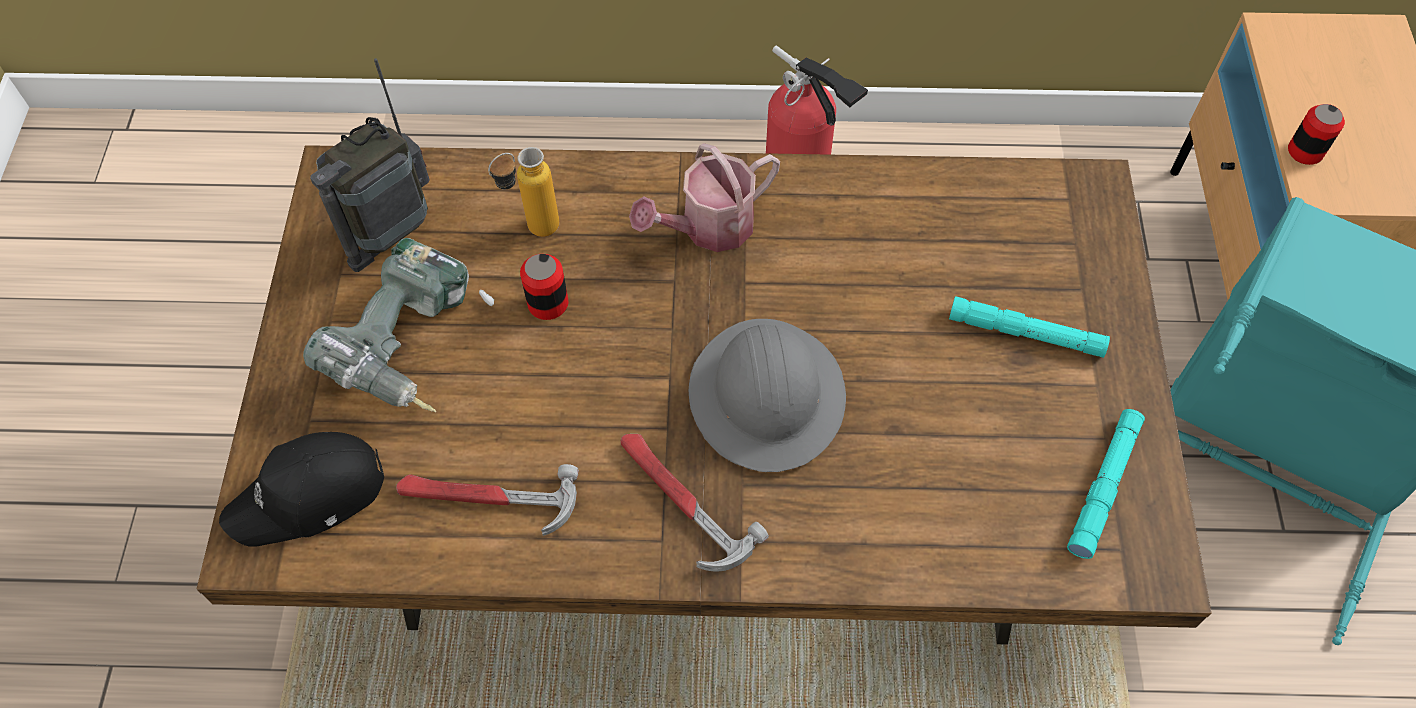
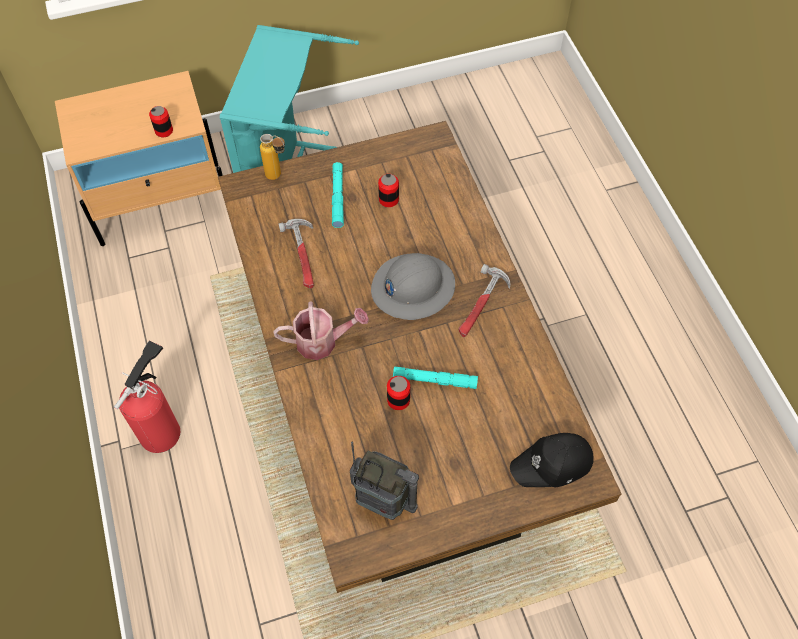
camera: 110 degrees left, 0 degrees up
(310, 496) = (553, 464): black cap -> black cap turned 120 degrees clockwise
(413, 347) = (451, 454): power drill -> none
(487, 499) = (517, 384): hammer -> hammer (303, 255)
(532, 232) = (355, 426): bottle -> bottle (278, 177)
(708, 228) = (322, 341): watering can -> watering can turned 45 degrees counterclockwise
(997, 420) = (388, 200): none -> can
(1104, 487) = (405, 159): turquoise flashlight -> turquoise flashlight (435, 380)

